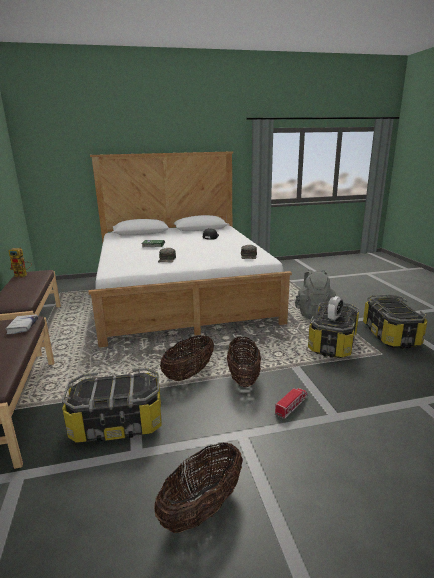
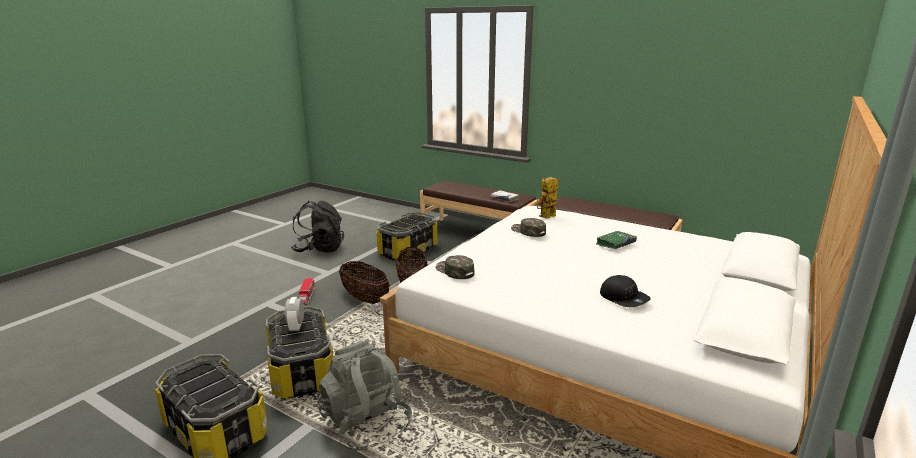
camera: 135 degrees right, 0 degrees up
(23, 275) = (656, 215): toy robot -> toy robot (546, 217)
(202, 508) = (319, 249): basket -> black backpack

